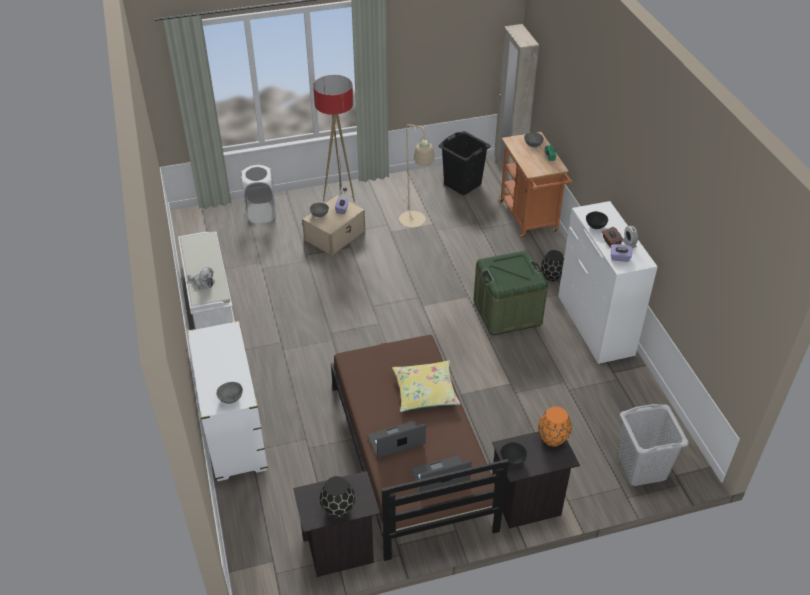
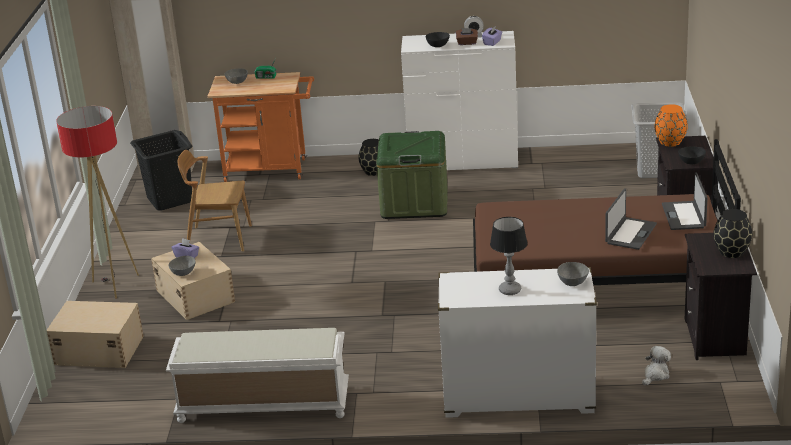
camera: 70 degrees left, 15 degrees down
(203, 282) = (290, 346): plush toy -> plush toy (655, 375)
(215, 364) = (510, 290): none -> table lamp
(261, 213) = (98, 350): white laundry basket -> beige storage box
(396, 441) = (630, 233): laptop -> laptop turned 150 degrees counterclockwise
(414, 223) = (219, 239): beige floor lamp -> brown chair
(425, 391) = (565, 213): yellow pillow -> none

